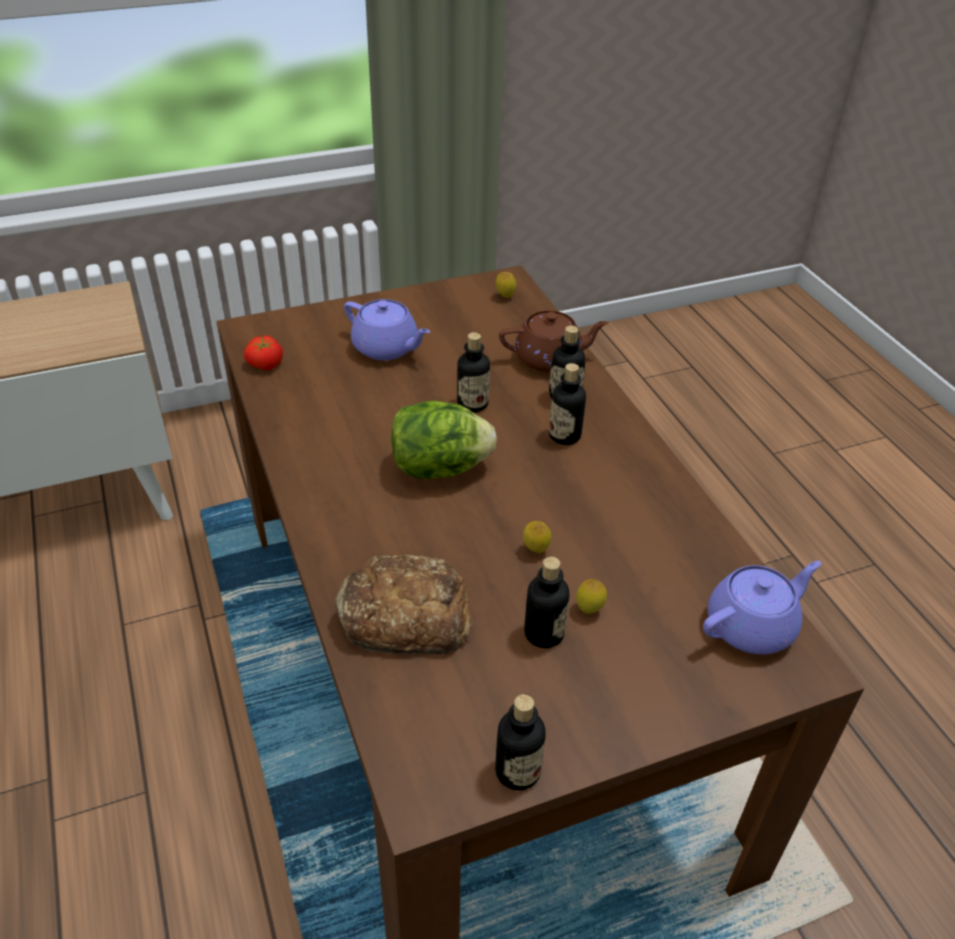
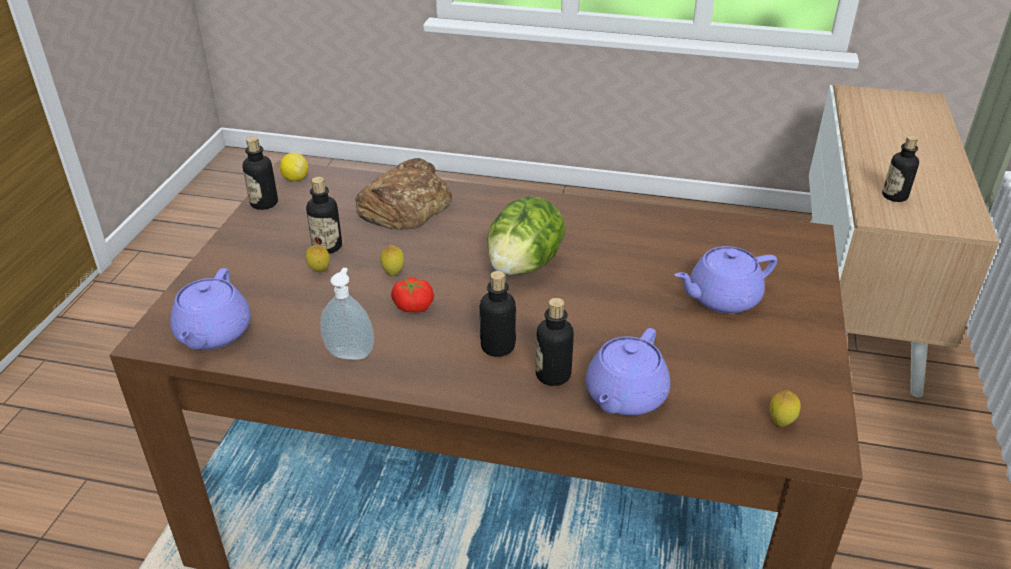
camera: 125 degrees right, 5 degrees down
(265, 364) = (739, 229): tomato -> tomato (413, 305)
(430, 783) = (295, 178): none -> lemon
(472, 404) = (591, 314): bottle -> bottle (894, 196)
(550, 359) = (624, 396): brown teapot -> purple teapot
(664, 514) = (350, 353): none -> soap dispenser

